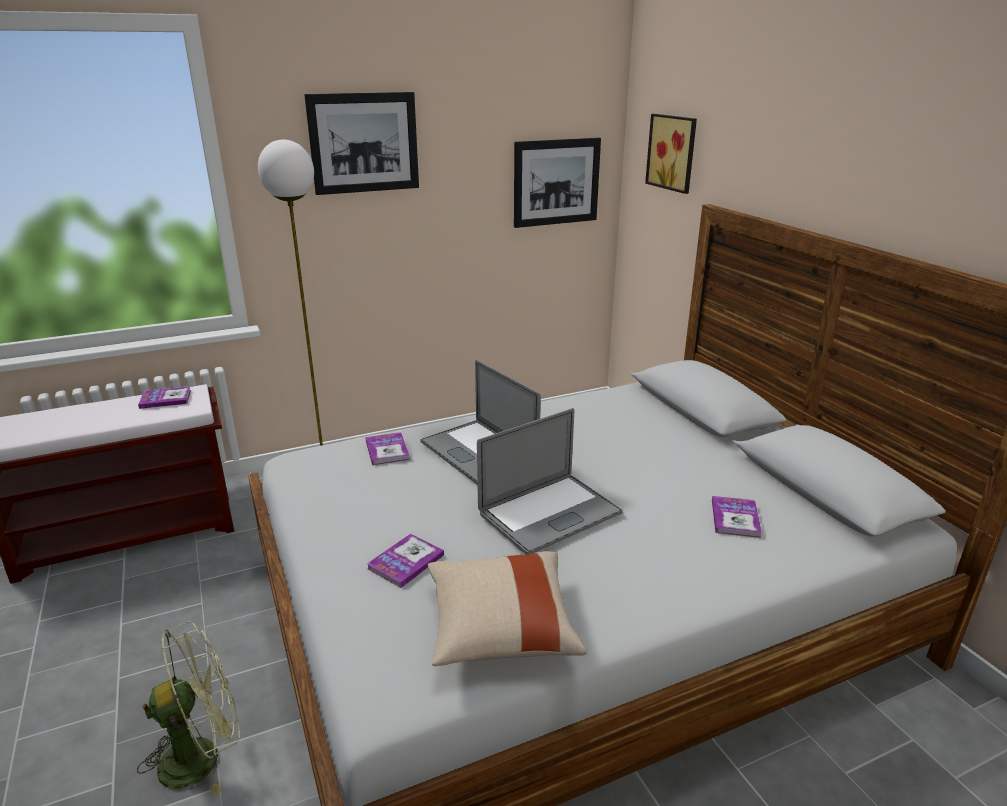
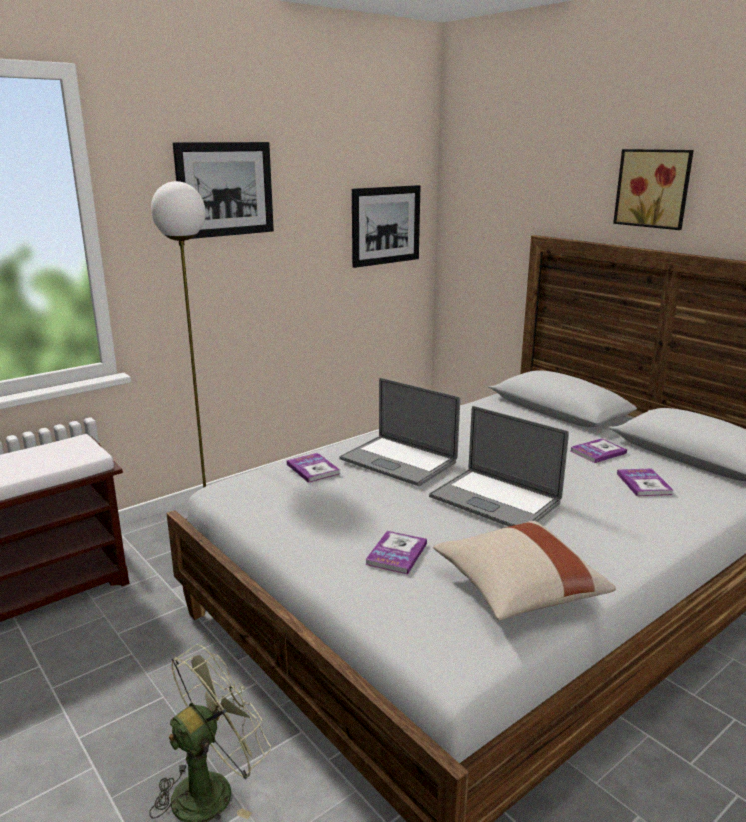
camera: 15 degrees left, 5 degrees down
(165, 399) = (52, 450): book -> book (598, 452)
(549, 513) = (494, 499): laptop -> laptop turned 90 degrees clockwise
(673, 152) = (493, 194): picture -> picture (654, 188)

